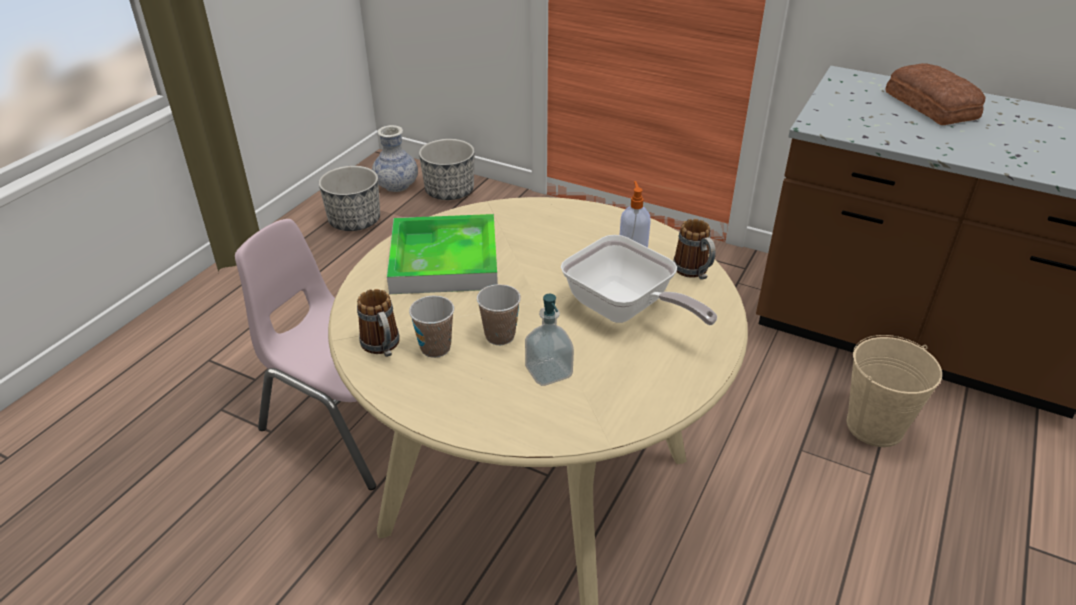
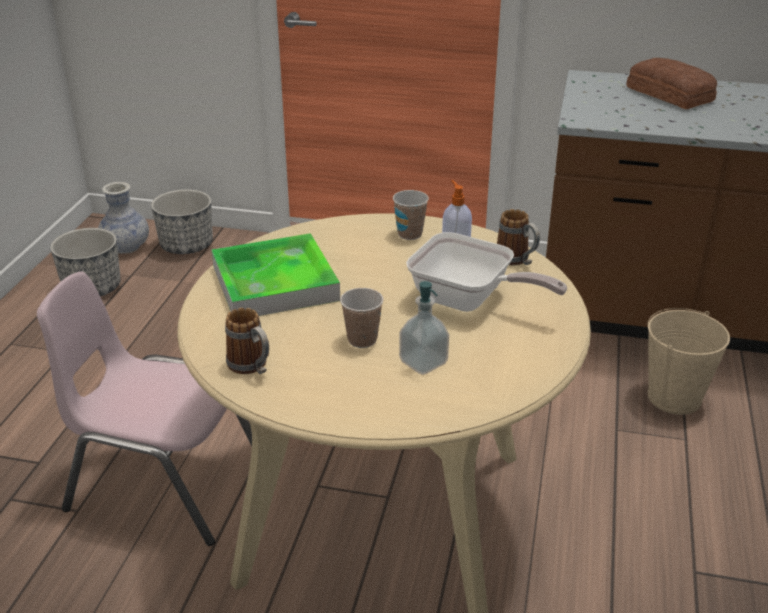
camera: 15 degrees left, 5 degrees down
(435, 348) = (304, 360): cup -> cup (410, 234)

